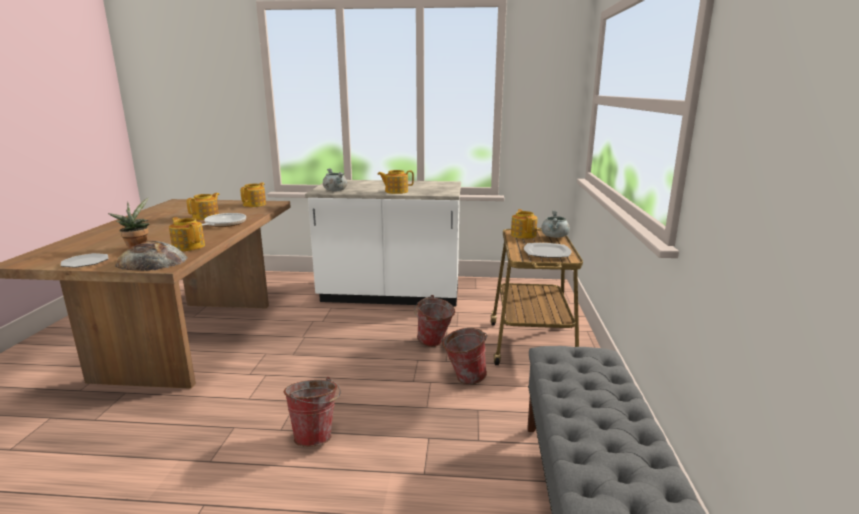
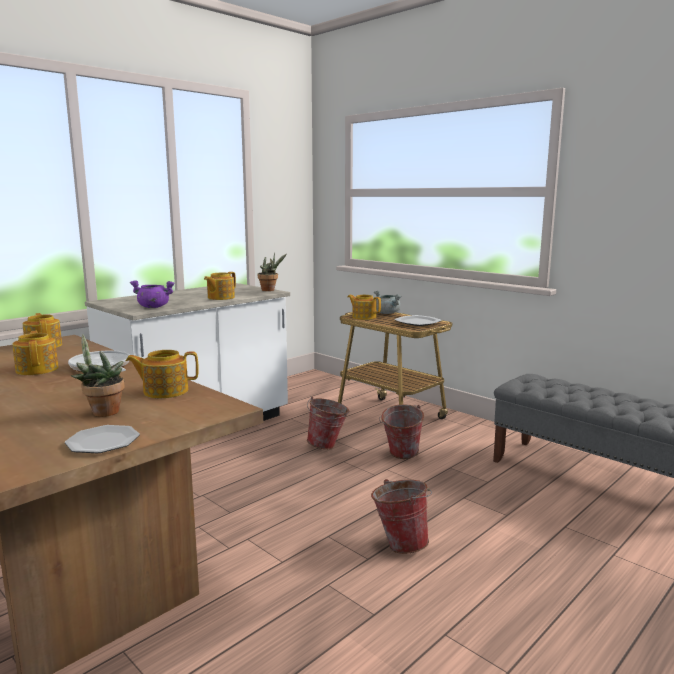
camera: 50 degrees left, 5 degrees down
(152, 261) = (191, 411): bread -> none
(335, 190) = (153, 307): grey cooking pot -> purple cooking pot
(451, 192) = (270, 290): none -> potted plant

